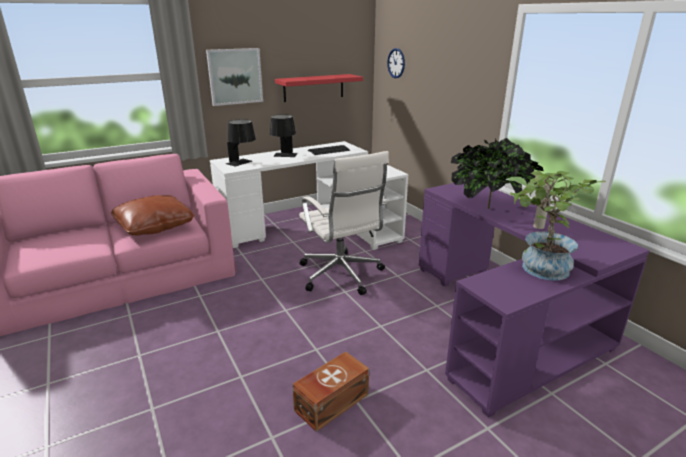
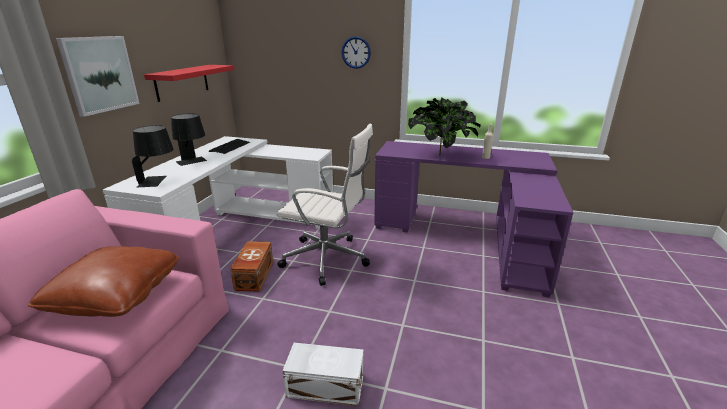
camera: 45 degrees left, 0 degrees up
(215, 349) = (324, 385): none -> white storage box
(330, 402) = (472, 354): brown storage box -> brown storage box (253, 276)
(396, 63) = (261, 49): wall clock -> wall clock (356, 52)
(539, 270) = (530, 182): potted plant -> none

